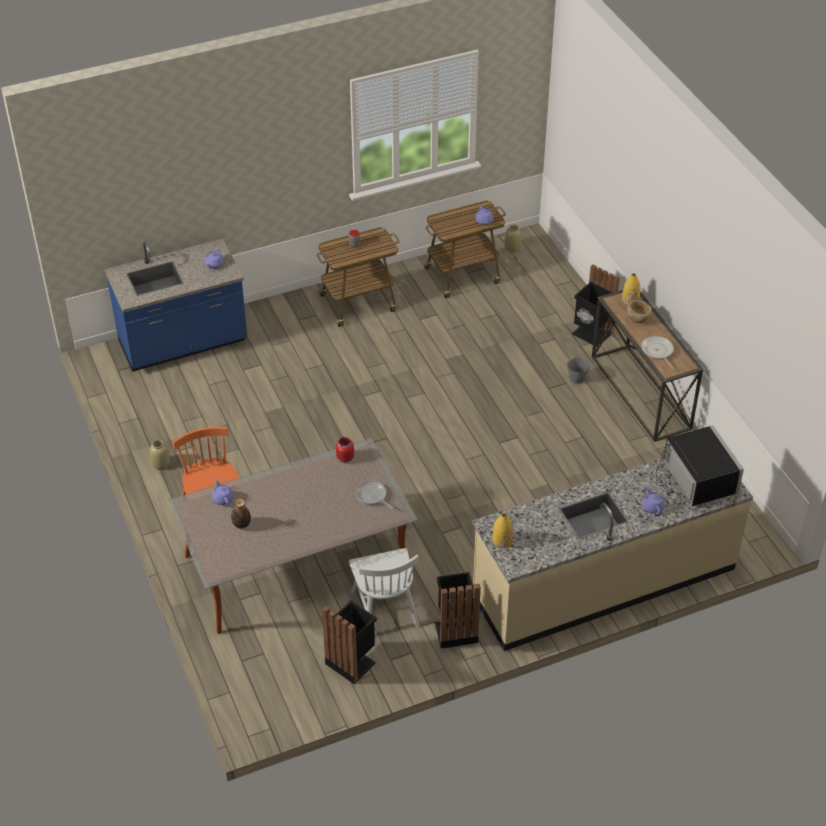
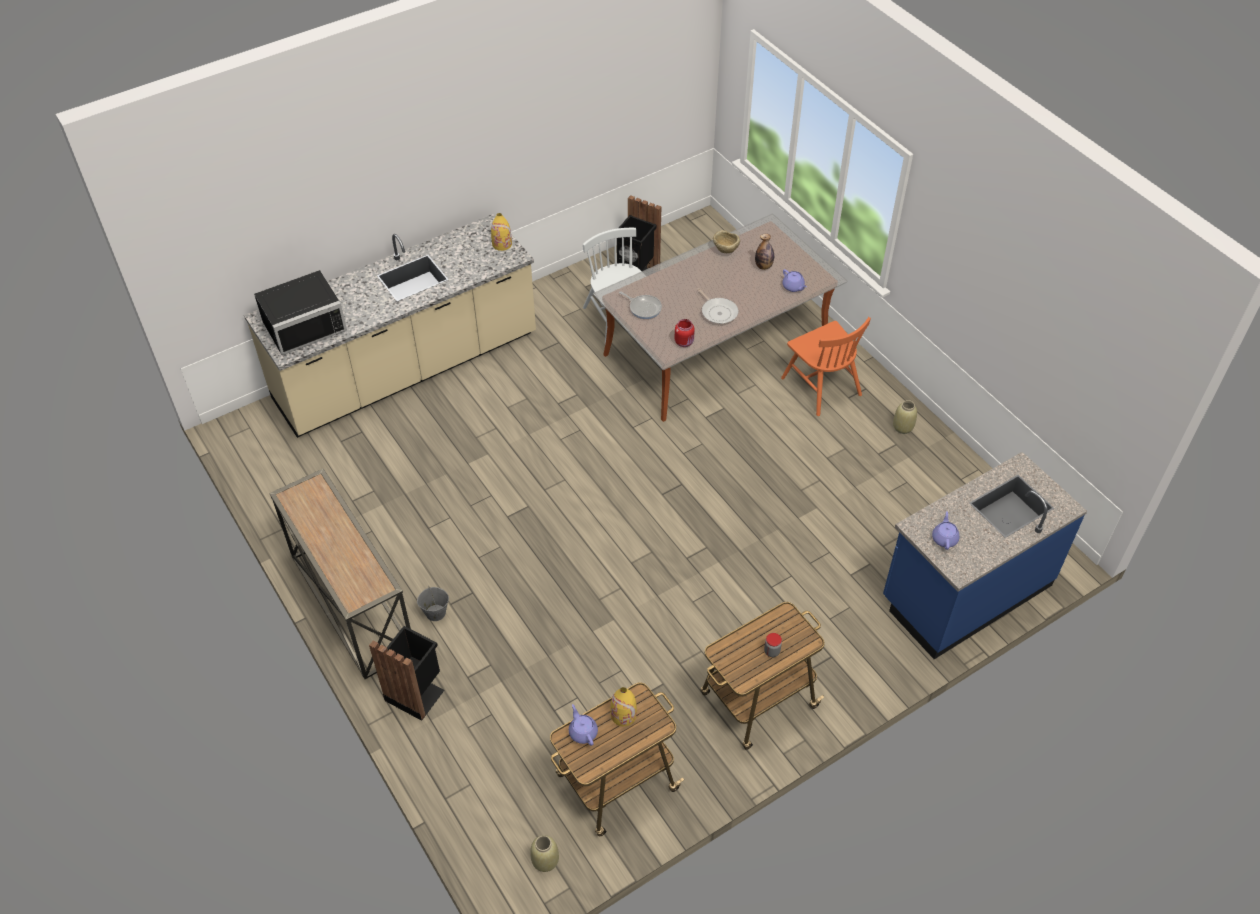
camera: 170 degrees right, 5 degrees up
(455, 630) = (548, 308): black trash can -> none
(630, 299) = (356, 592): yellow vase -> yellow vase (623, 715)
(638, 319) = (347, 560): beige bowl -> beige bowl (725, 250)
(652, 506) = (351, 292): purple teapot -> none
(657, 351) = (325, 510): frying pan -> frying pan (718, 312)
(694, 480) = (303, 323): black microwave -> black microwave turned 90 degrees counterclockwise

